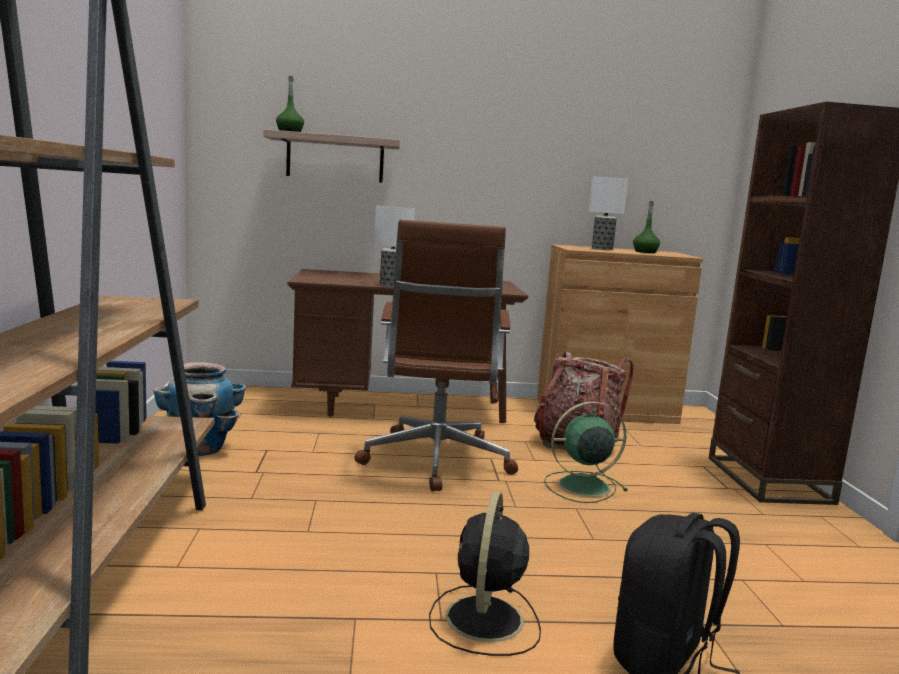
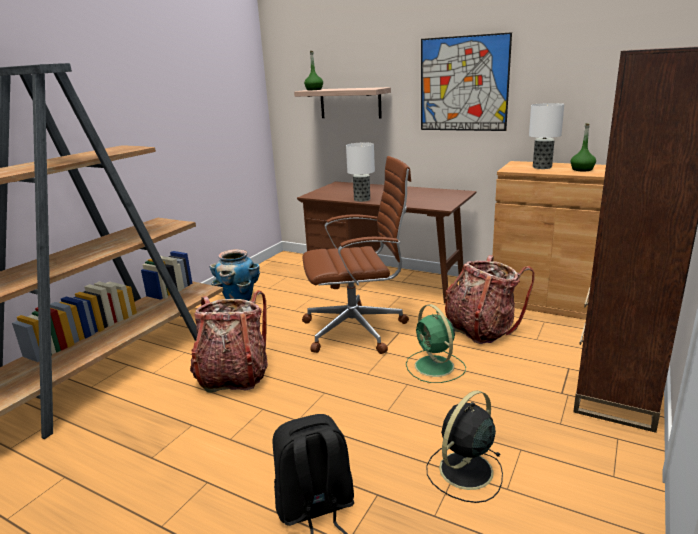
camera: 35 degrees right, 10 degrees up
(333, 543) = (233, 376): none -> backpack
(435, 462) = (358, 329): brown office chair -> brown office chair turned 135 degrees counterclockwise
(484, 621) = (249, 447): black fan -> black fan (464, 471)
(497, 148) = (463, 84): none -> picture
(581, 486) = (435, 367): green fan -> green fan turned 135 degrees counterclockwise

